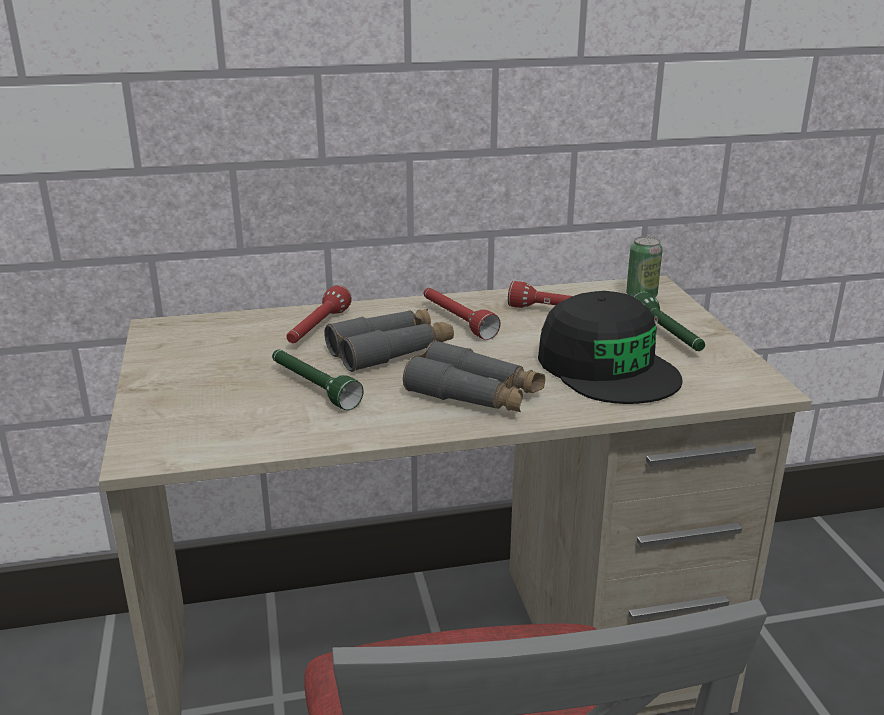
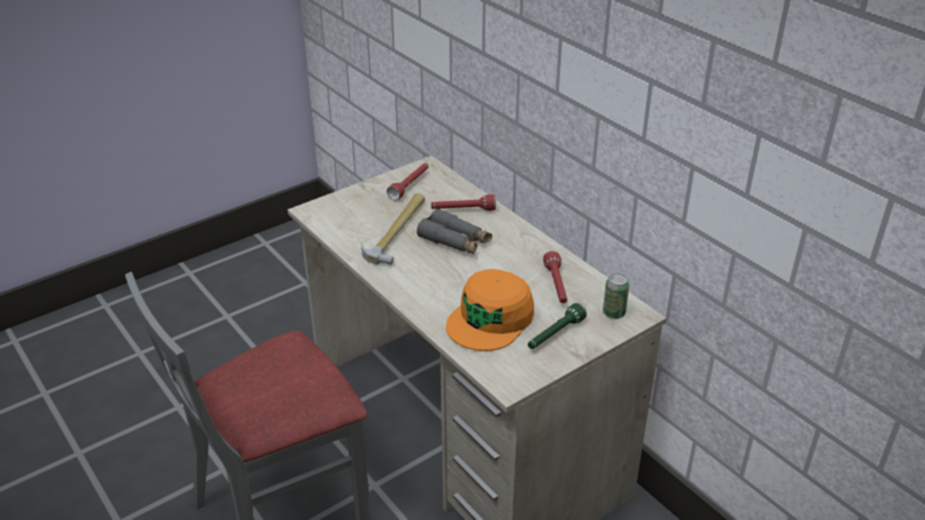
camera: 65 degrees right, 10 degrees up
(313, 388) = (397, 231): green flashlight -> hammer
(457, 321) = (510, 251): red flashlight -> red flashlight (410, 185)
(475, 394) = (424, 281): grey binoculars -> none
(607, 367) = (491, 319): black cap -> orange cap

